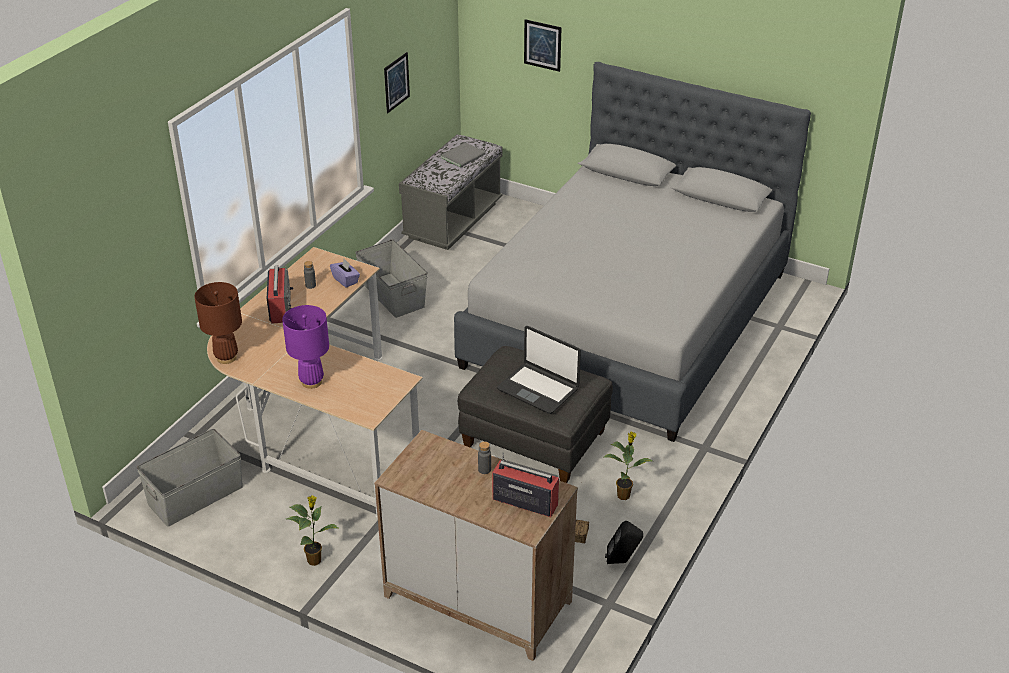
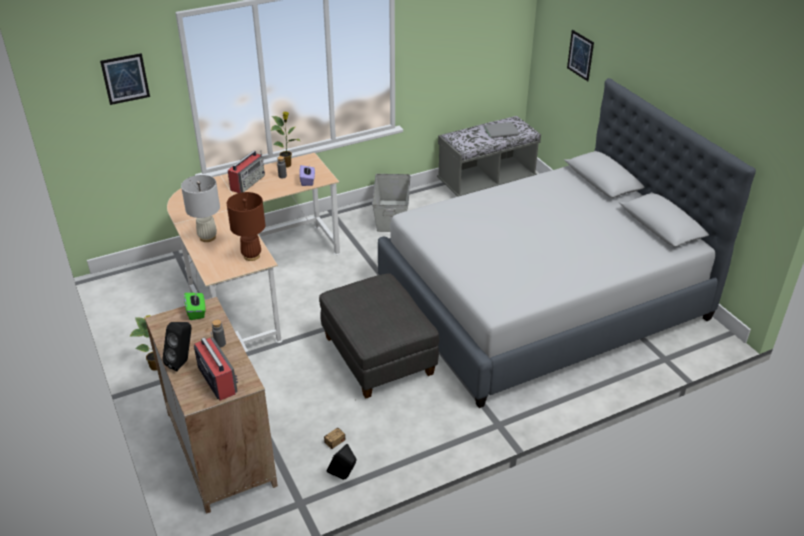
camera: 35 degrees right, 0 degrees up
(195, 495) = (138, 291): grey storage box -> none
(226, 357) = (179, 201): brown table lamp -> brown table lamp (251, 256)
(311, 382) = (207, 237): purple table lamp -> white table lamp
(396, 82) = (447, 52): picture -> picture (125, 79)
(421, 452) = (196, 312): none -> green tissue box
(470, 503) = (182, 362): none -> black speaker
(538, 389) = (373, 313): laptop -> none
(624, 495) = (398, 429): potted plant -> potted plant (287, 165)

